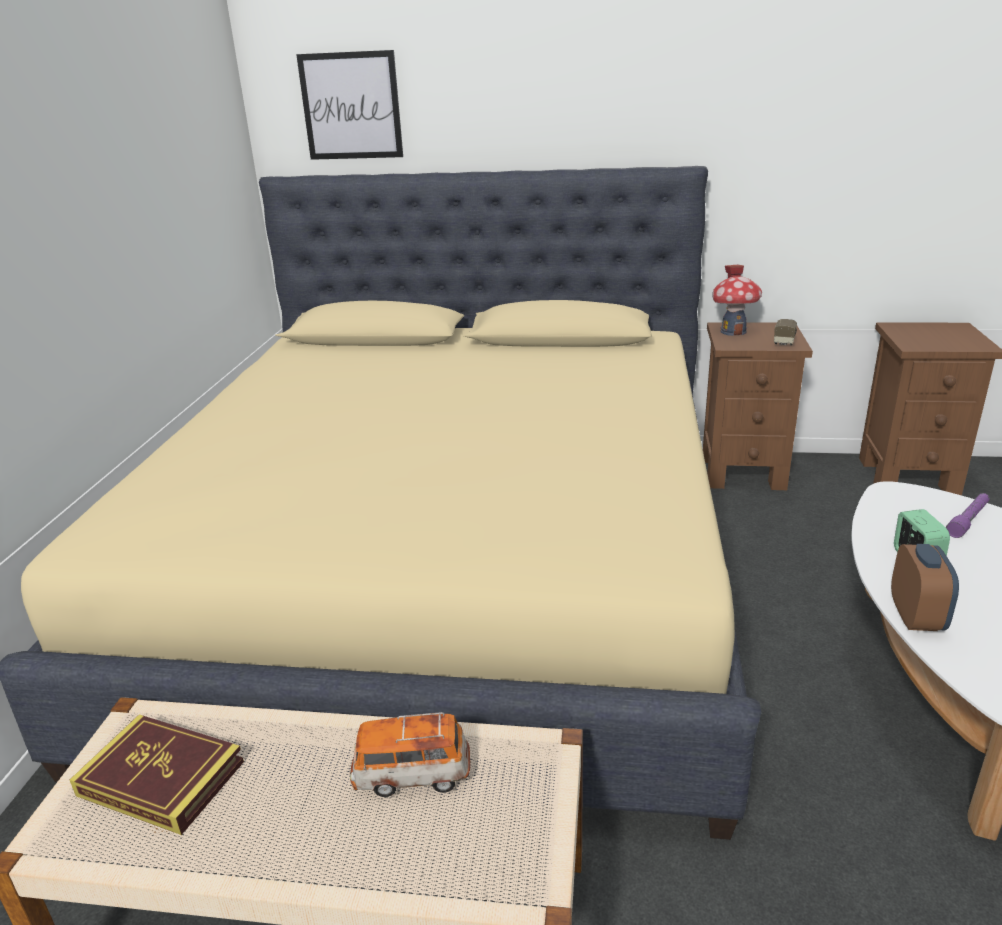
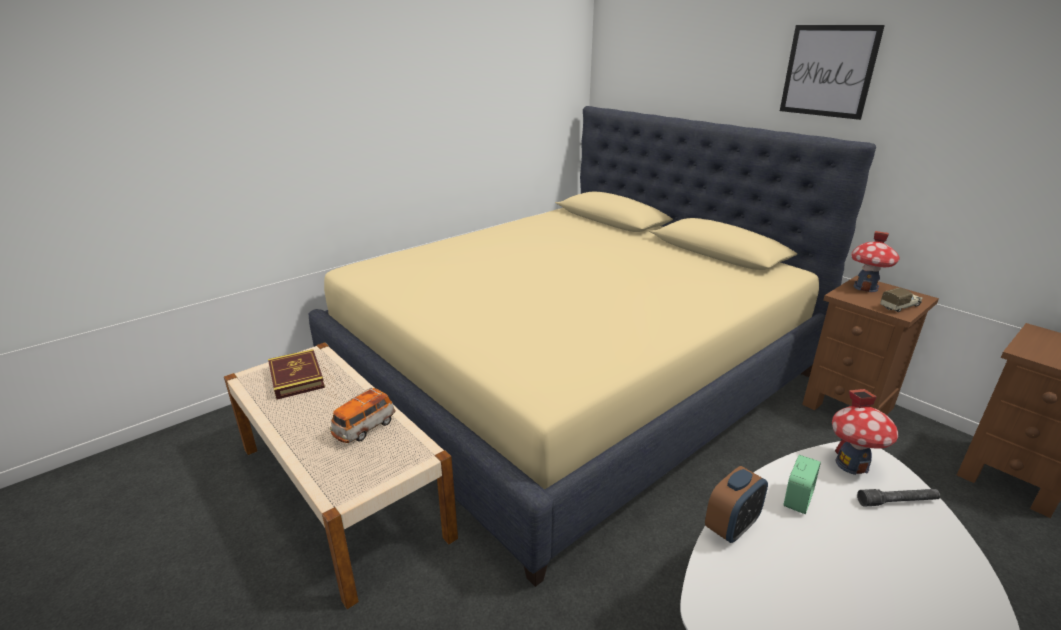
camera: 40 degrees right, 0 degrees up
(351, 106) = (644, 67): picture -> picture (828, 71)
(412, 775) = (364, 428): toy car -> toy car turned 90 degrees counterclockwise
(901, 506) = (852, 464): none -> toy house
(968, 520) = (897, 501): purple flashlight -> grey flashlight

